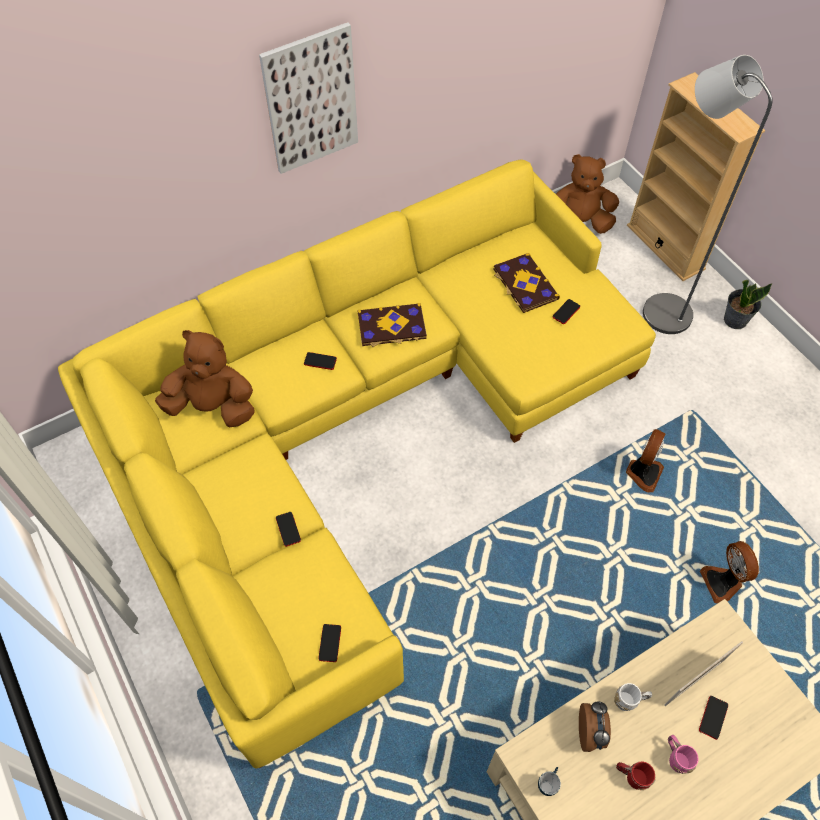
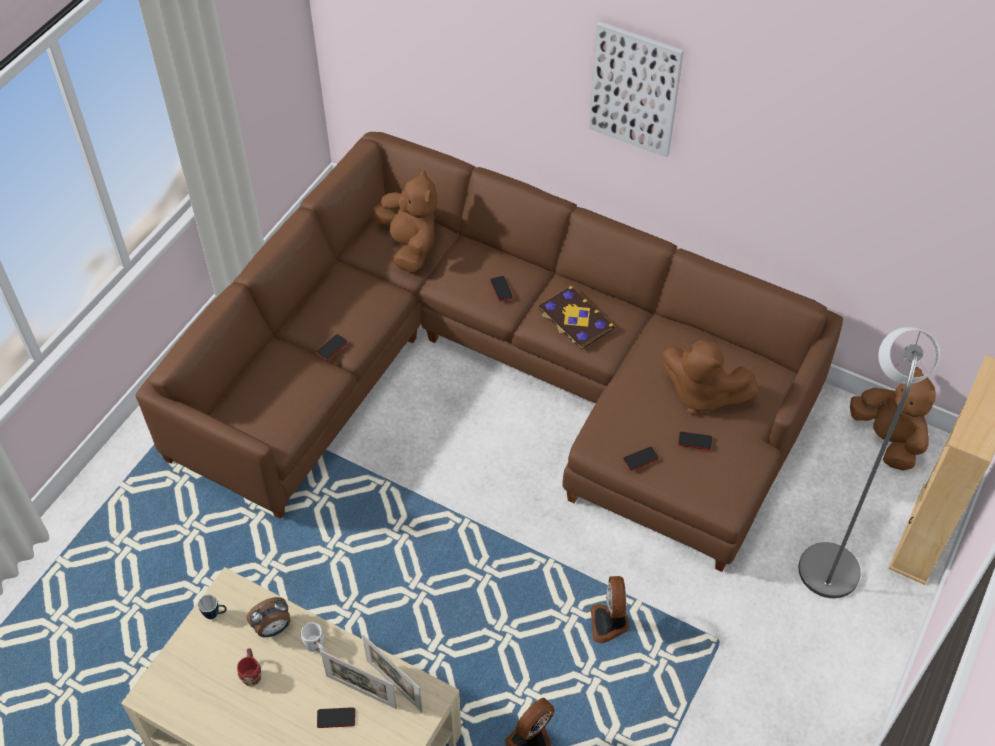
camera: 60 degrees right, 5 degrees down
(330, 643) = (252, 421): phone -> phone (640, 459)
(357, 430) = (496, 376): yellow sofa -> brown sofa
(524, 284) = (701, 394): book -> brown plush toy
(643, 473) = (610, 623): fan -> fan turned 90 degrees clockwise
(676, 757) = (285, 701): pink mug -> none
(699, 650) = (394, 685): none -> picture frame
(735, 320) = (875, 640): potted plant -> none

